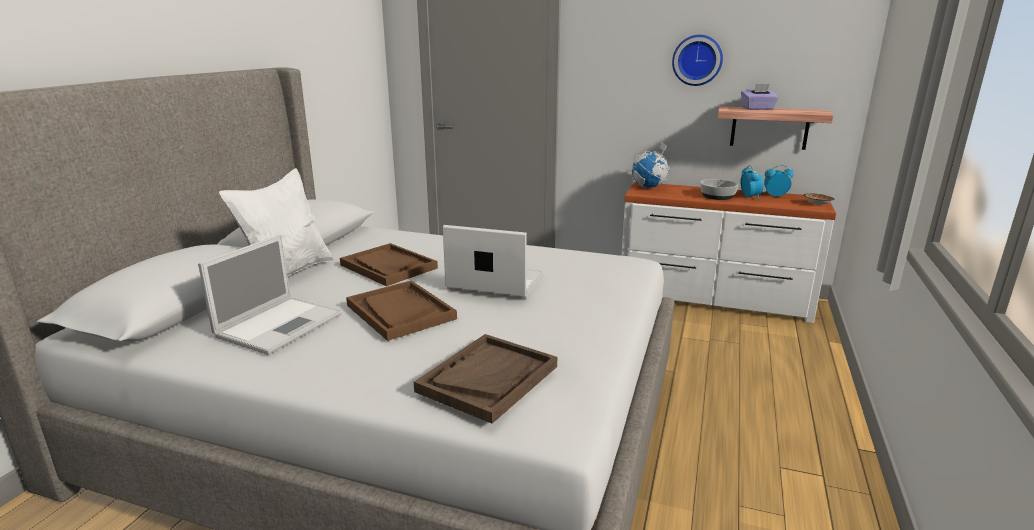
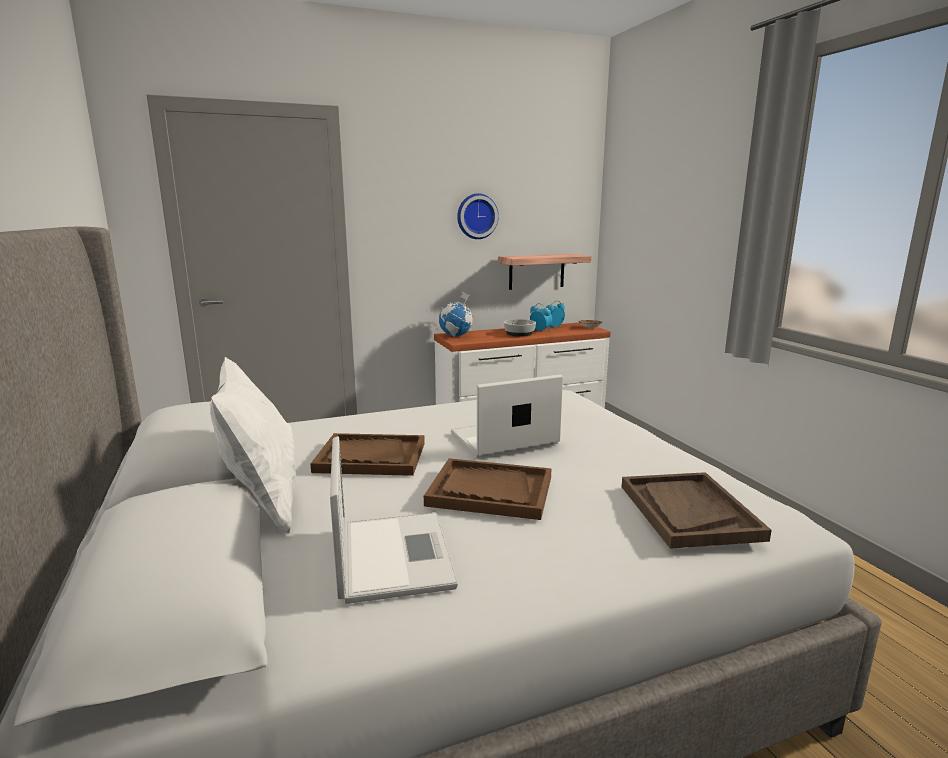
camera: 40 degrees left, 5 degrees down
(758, 109) = (532, 256): purple tissue box -> none

